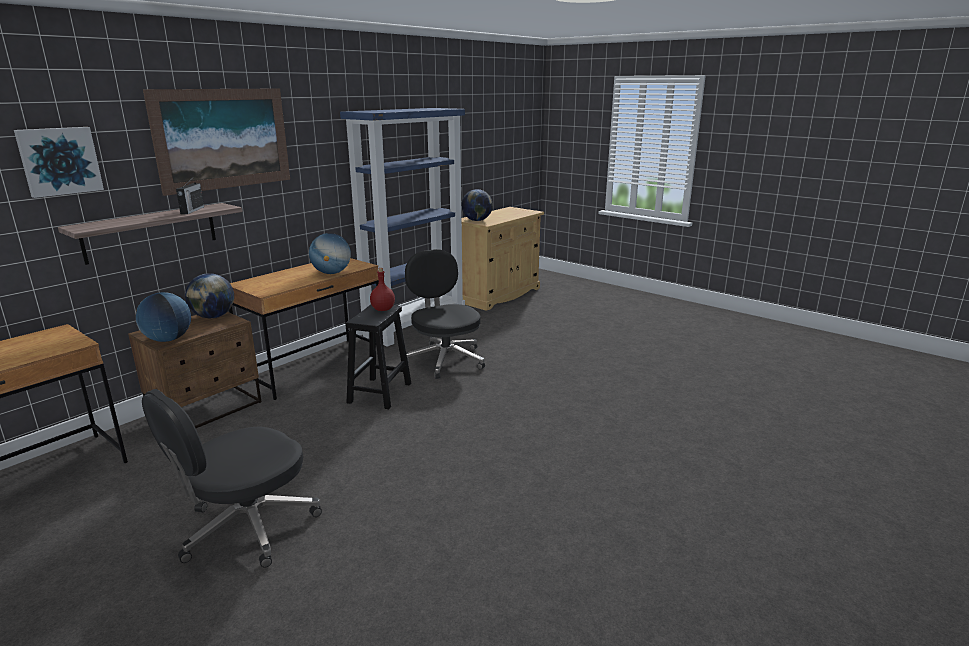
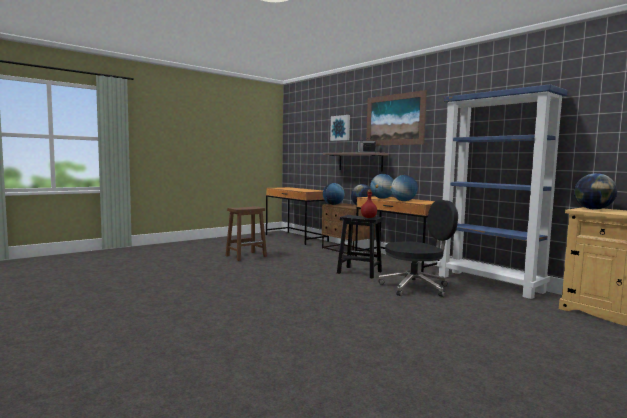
camera: 100 degrees right, 15 degrees down
(247, 527) = (246, 256): black office chair -> brown stool
(285, 283) = (382, 198): none -> globe

